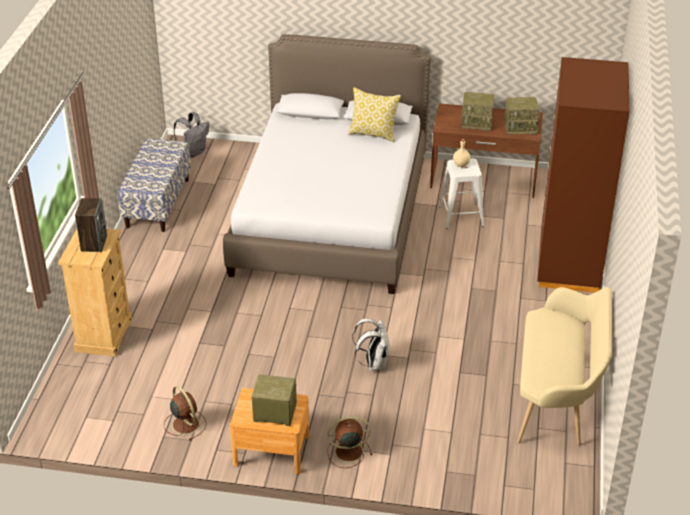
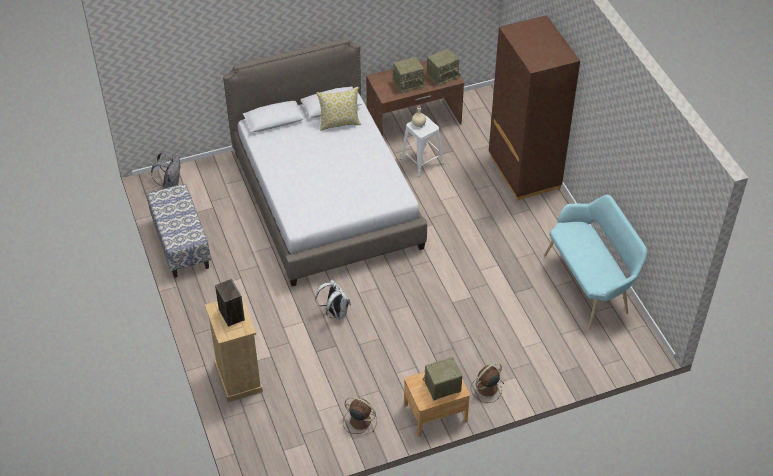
camera: 30 degrees left, 10 degrees up
(373, 363) = (452, 312): white backpack -> white backpack (335, 312)
(557, 398) = (590, 284): beige bench -> turquoise bench

